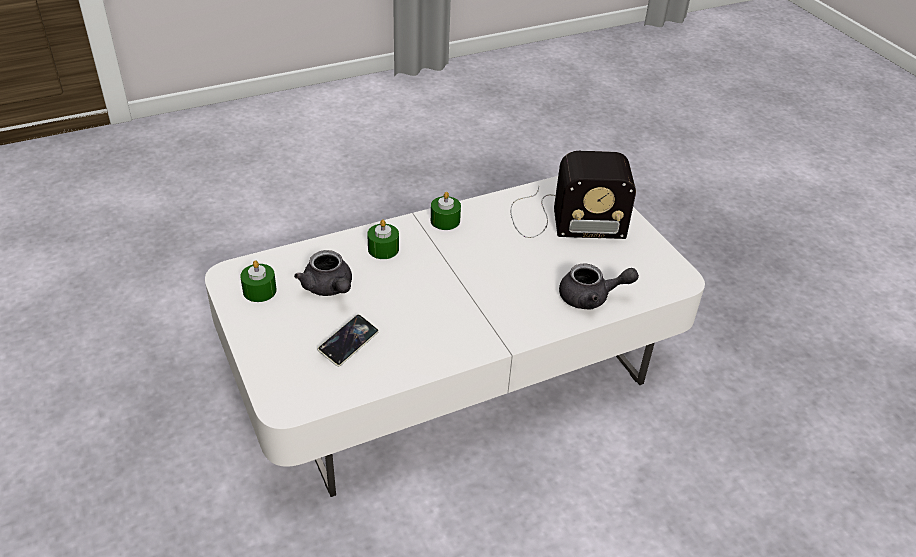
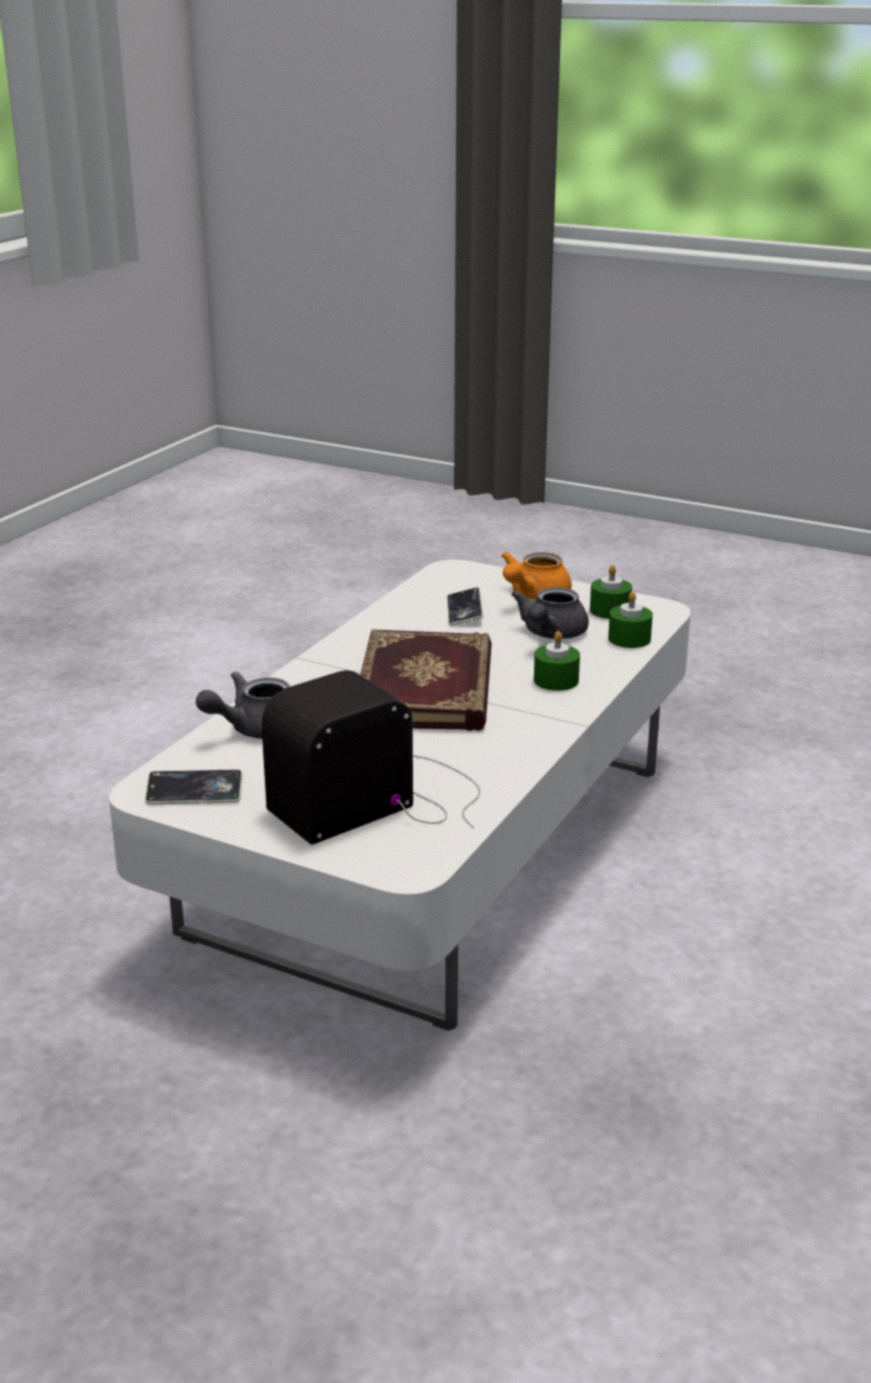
camera: 145 degrees right, 15 degrees down
(280, 335) = (533, 595): none -> orange teapot
(329, 288) = (550, 634): grey teapot -> grey teapot turned 90 degrees counterclockwise
(445, 220) = (534, 733): green candle -> green candle (629, 639)
(460, 280) = (428, 688): none -> book
(656, 266) = (194, 793): none -> phone

